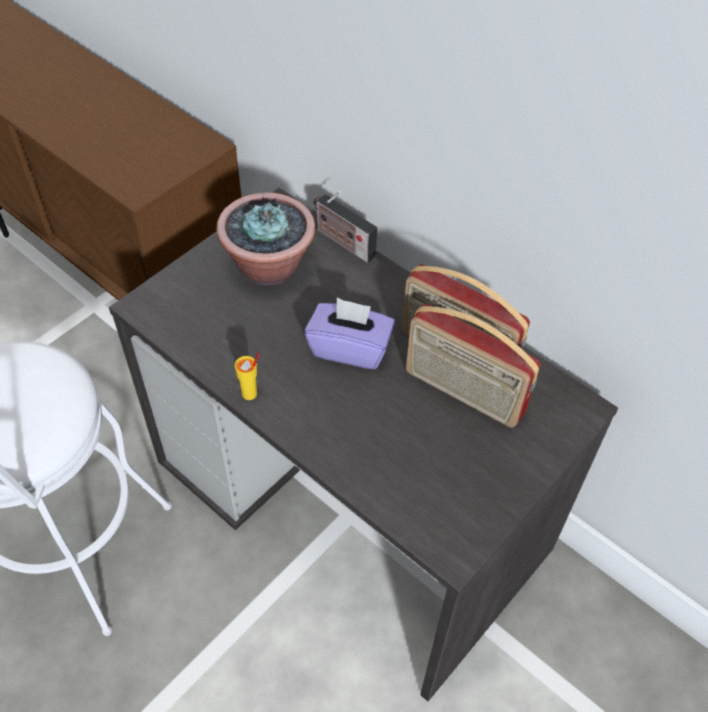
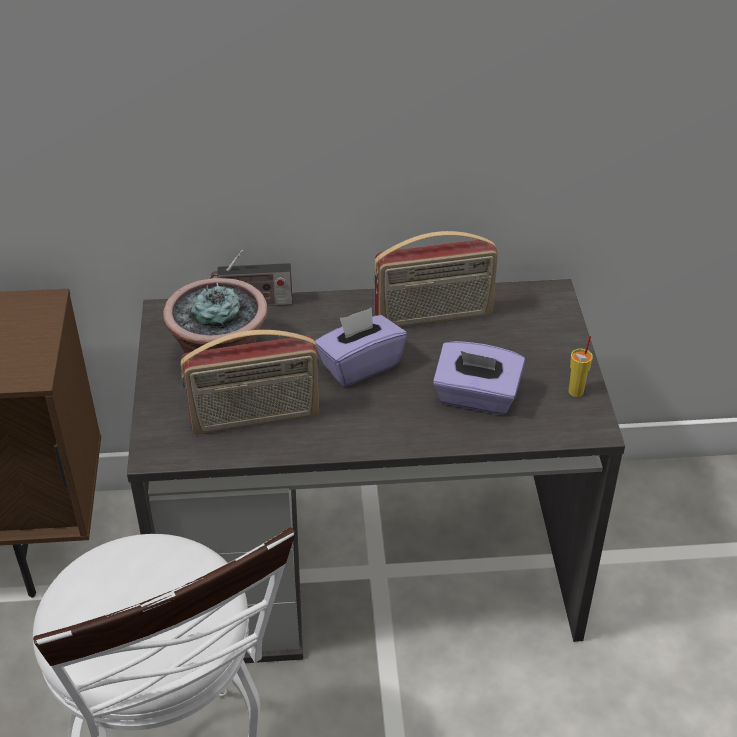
camera: 45 degrees left, 10 degrees down
(250, 394) = (331, 444): yellow cup -> yellow cup (576, 391)
(398, 445) = (476, 397): none -> purple tissue box
(463, 393) = (472, 337): radio -> radio (255, 418)

